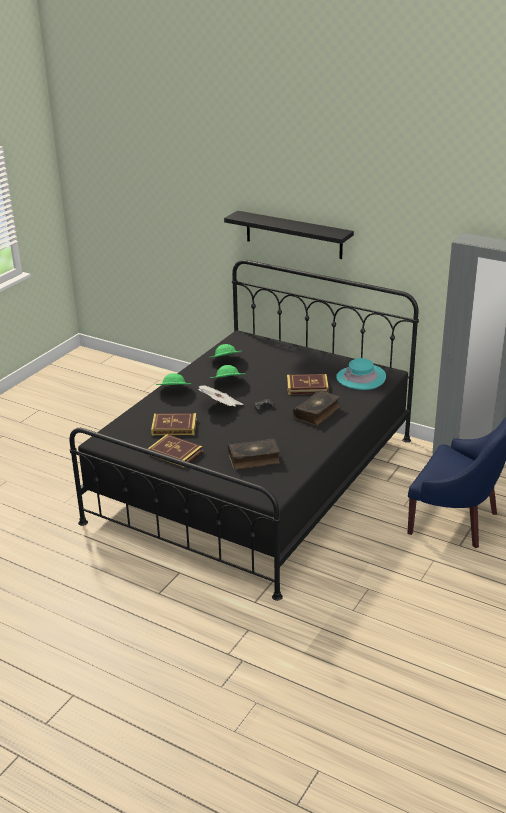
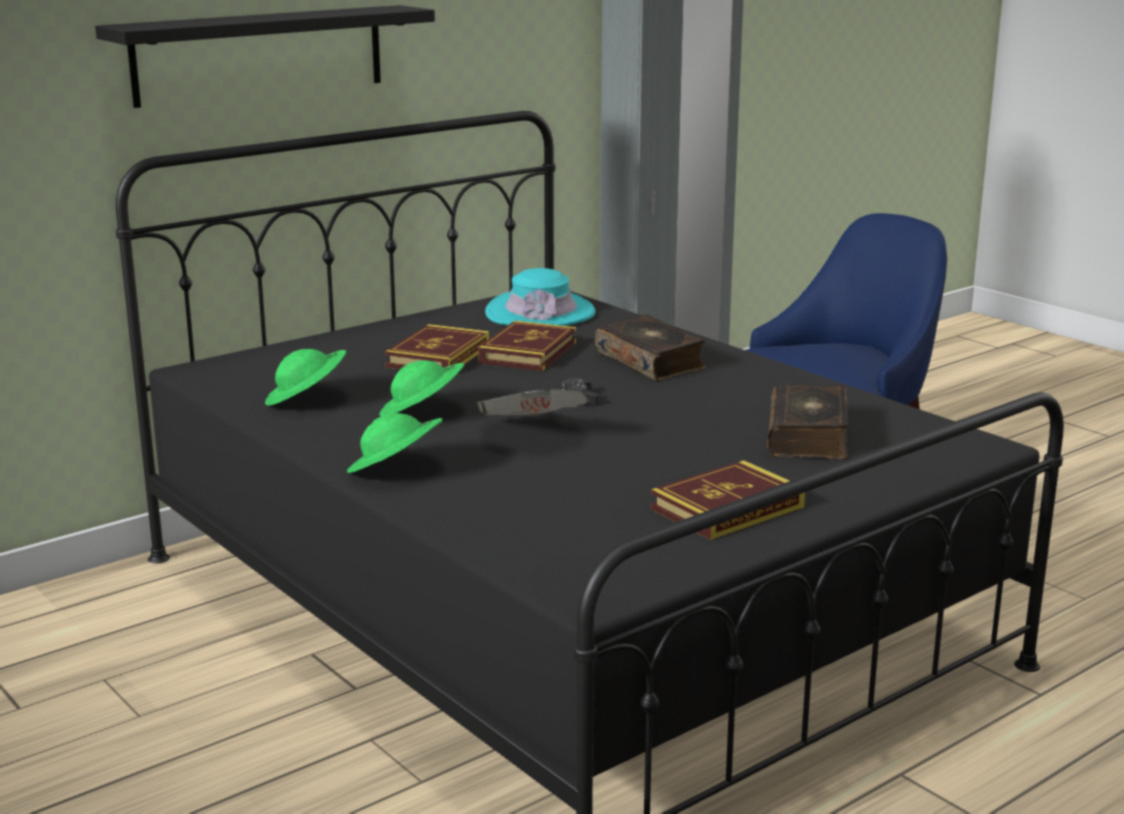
camera: 70 degrees left, 10 degrees down
(174, 427) = (589, 493): book -> book (438, 356)

